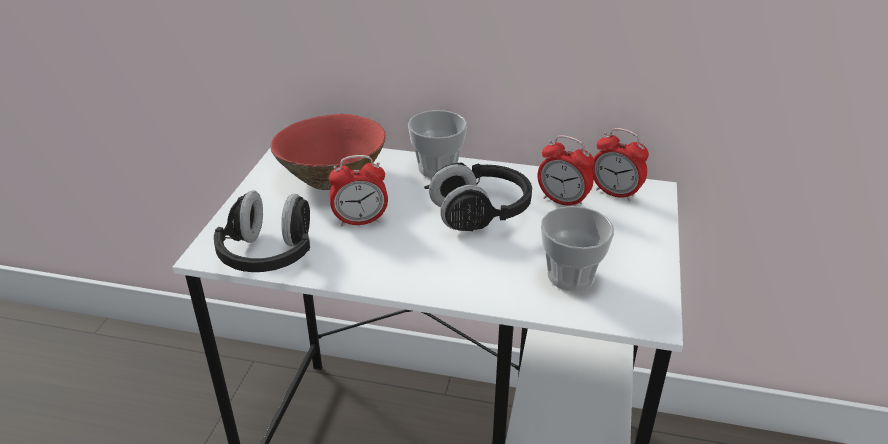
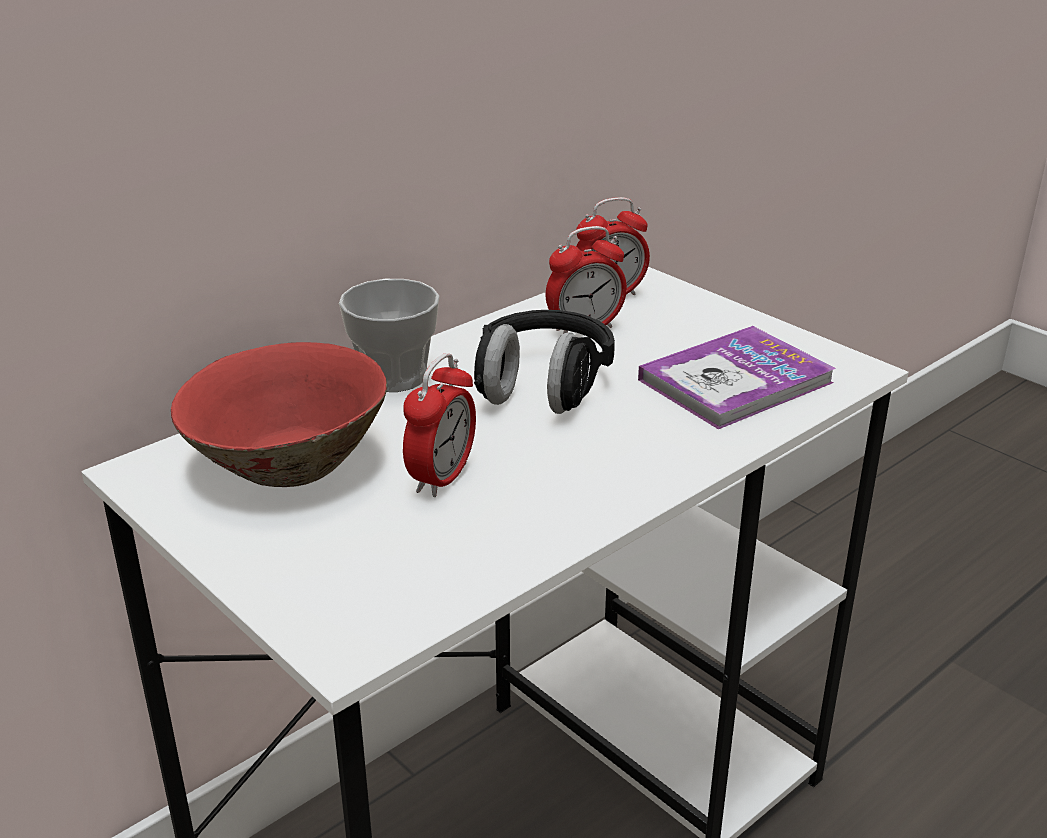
camera: 55 degrees left, 5 degrees down
(269, 254) = (426, 585): black headphones -> none
(571, 276) = (735, 381): cup -> book

